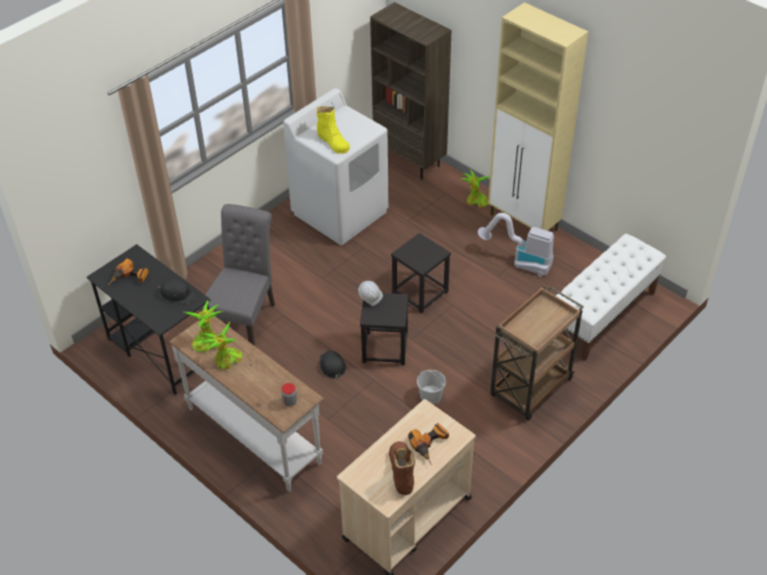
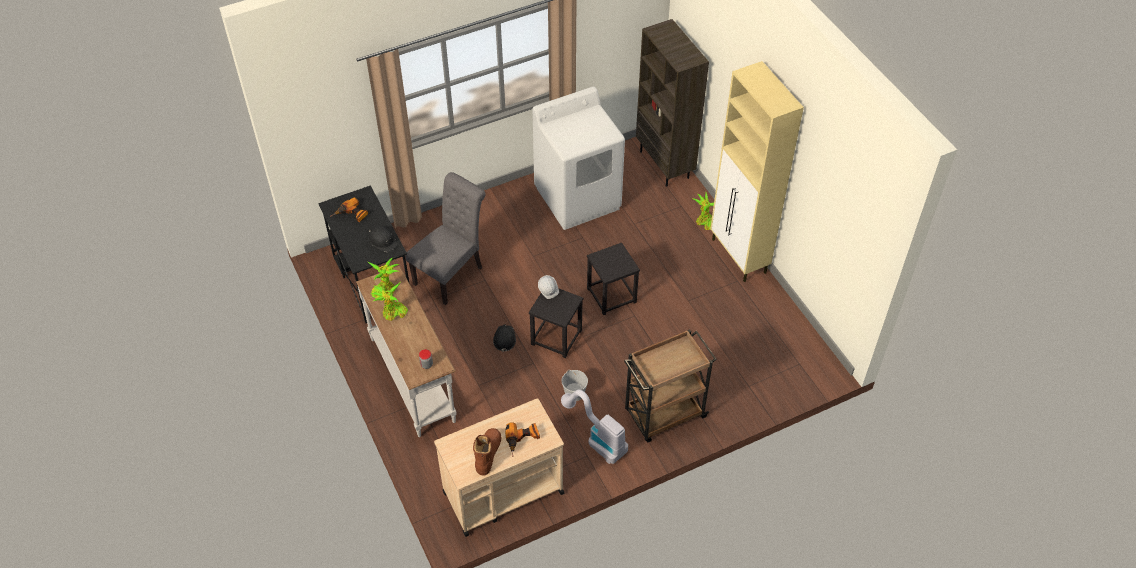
camera: 20 degrees right, 5 degrees up
(333, 142) = (570, 138): yellow boot -> none
(519, 261) = (715, 293): vacuum cleaner -> vacuum cleaner (597, 439)
(602, 315) = (764, 367): white bench -> none

